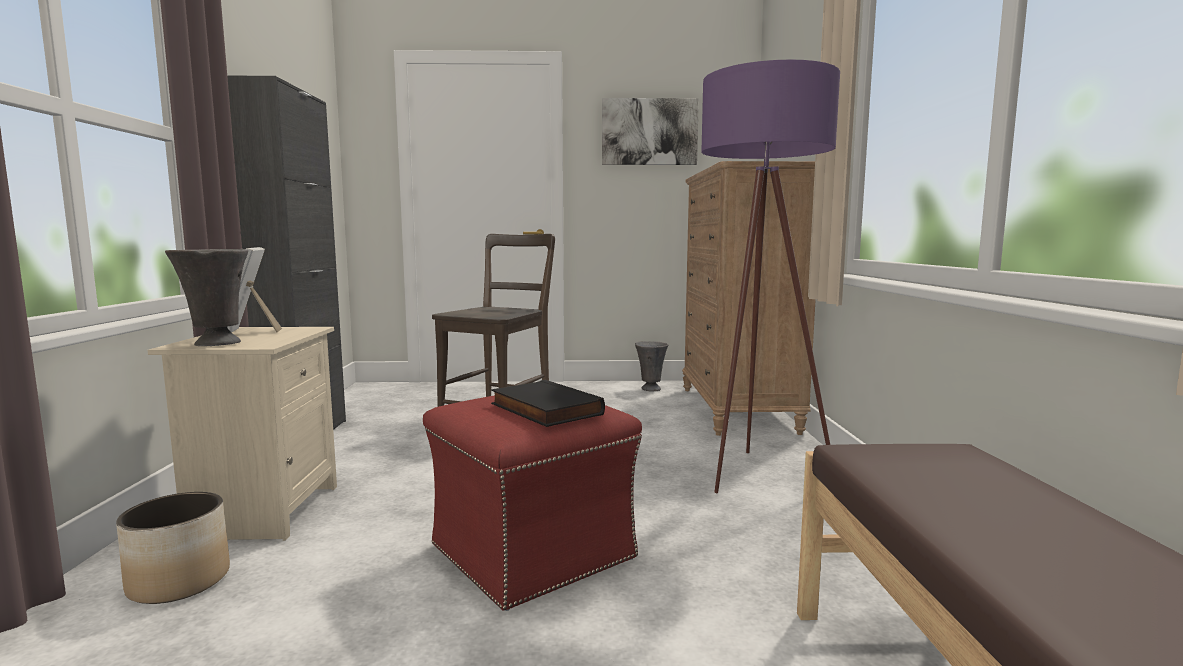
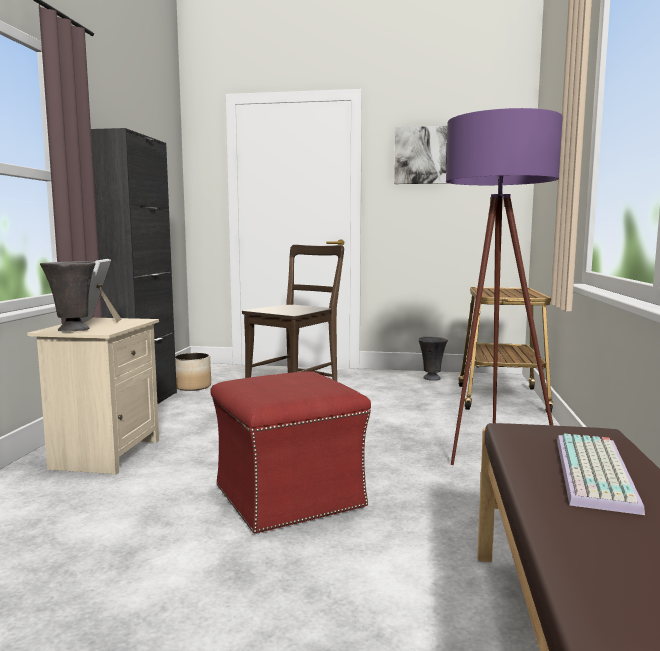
camera: 10 degrees right, 0 degrees up
(178, 582) = (40, 496): planter -> planter (192, 386)
(543, 409) = (295, 387): black book -> none
(737, 410) = (501, 399): brown dresser -> cart
(1010, 508) = (598, 473): none -> keyboard

